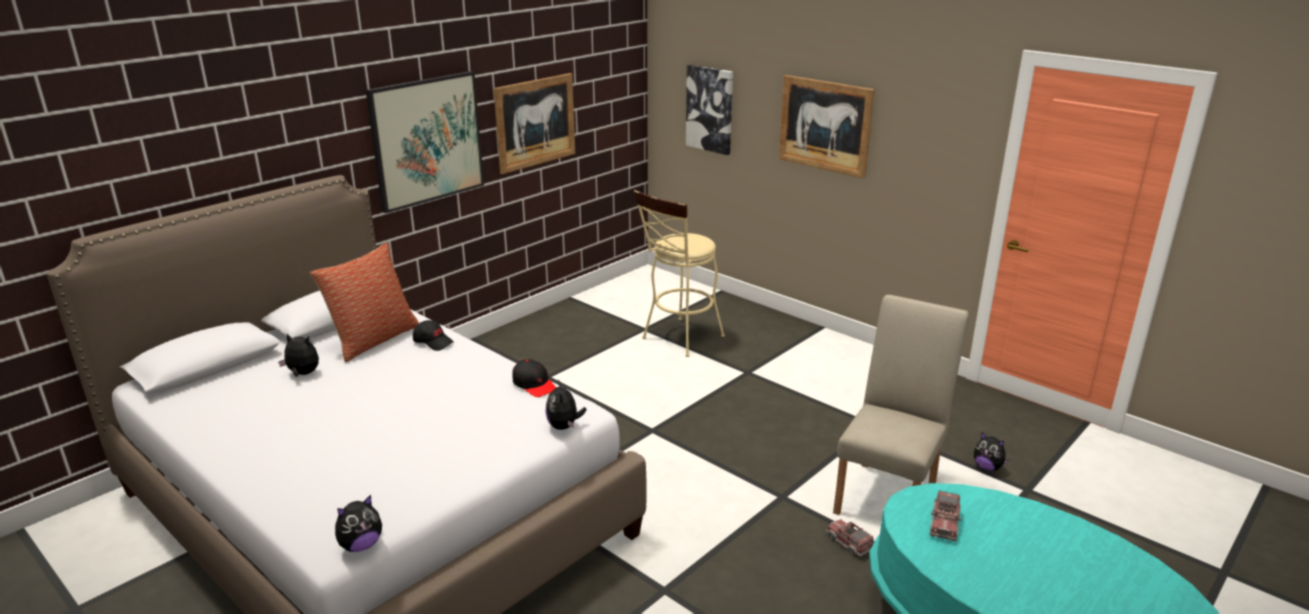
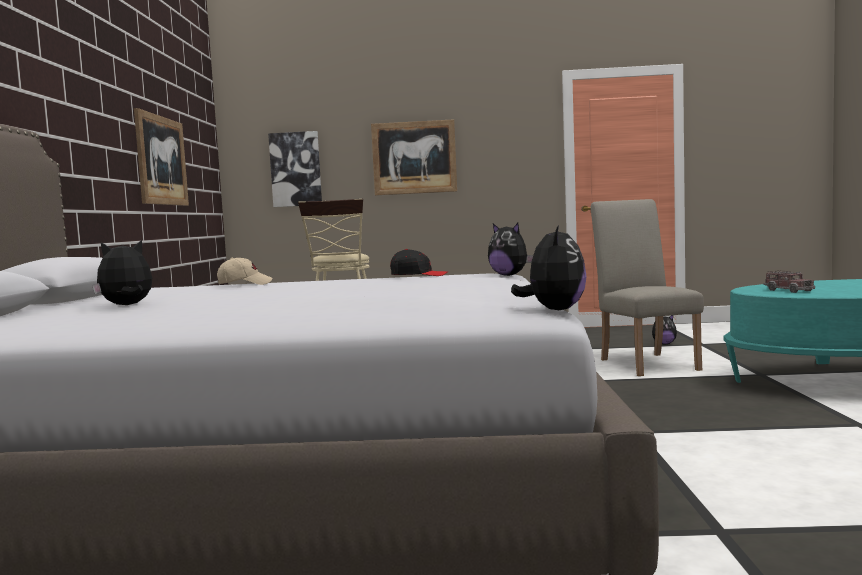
camera: 40 degrees left, 20 degrees down
(373, 339) = (164, 292): pillow -> none
(427, 140) = (89, 137): picture -> none
(433, 342) = (245, 284): black cap -> beige cap
(849, 543) = (680, 381): toy truck -> none

